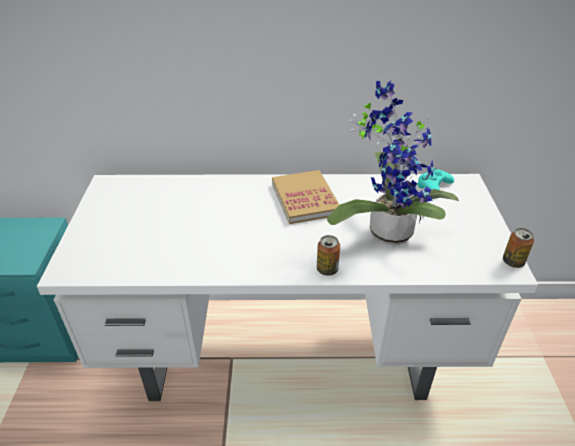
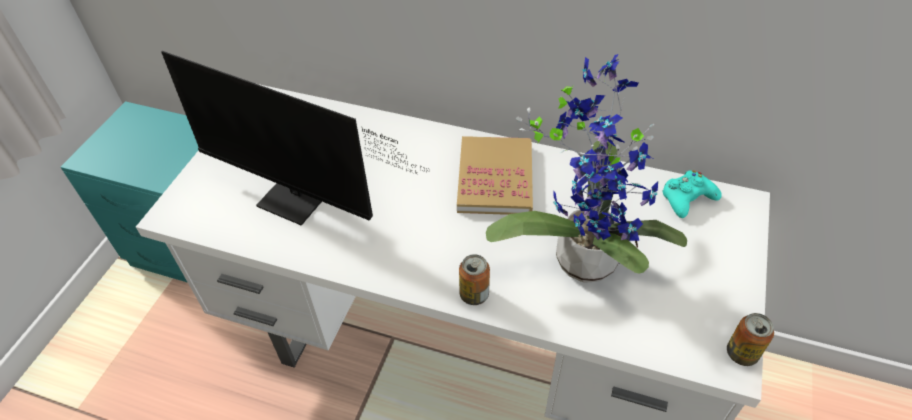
camera: 20 degrees right, 10 degrees up
(170, 241) = (302, 202): none -> monitor

